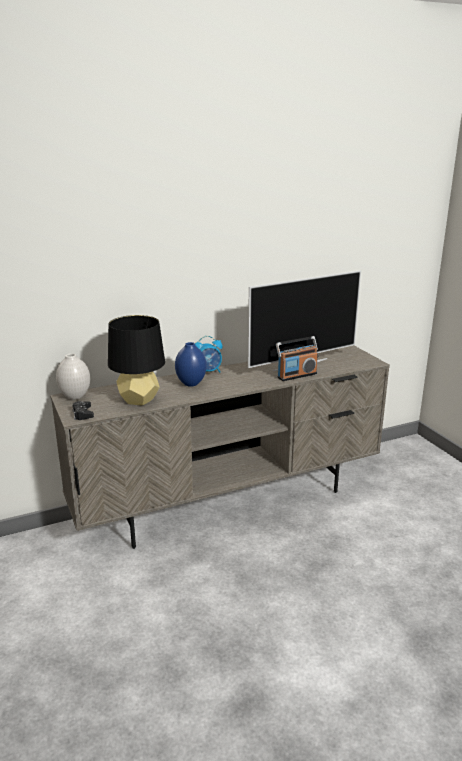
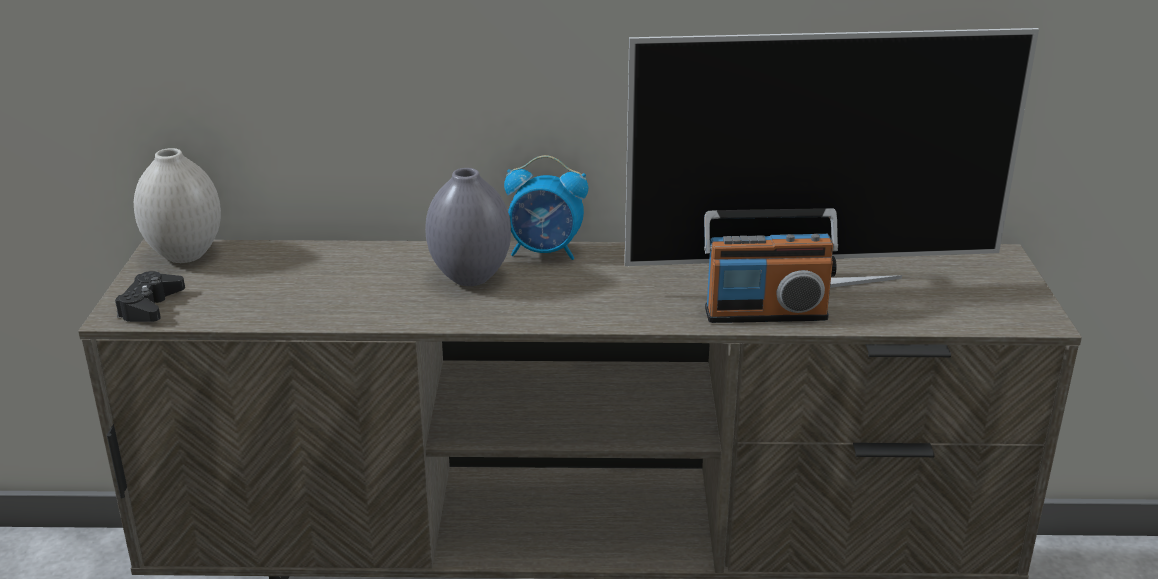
camera: 25 degrees right, 5 degrees up
(139, 400) = (306, 297): black table lamp -> none
(191, 384) = (470, 278): blue vase -> grey vase

